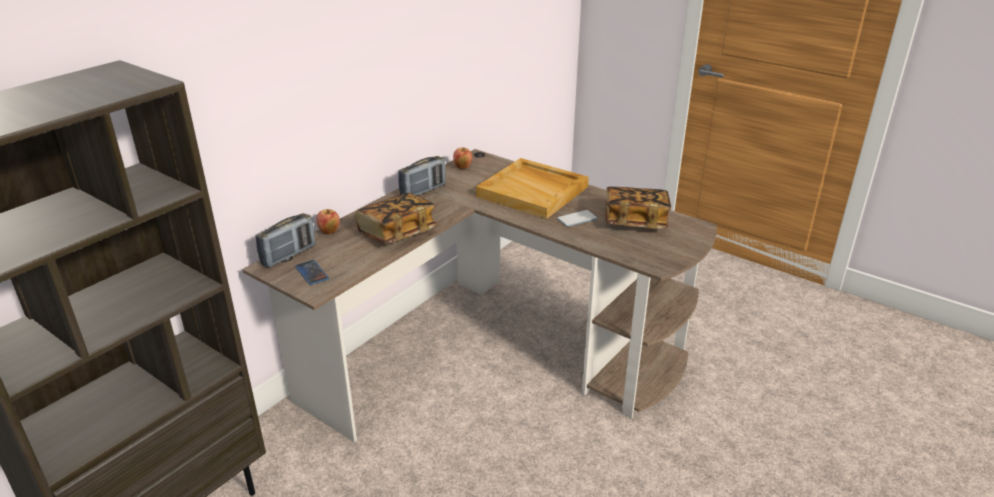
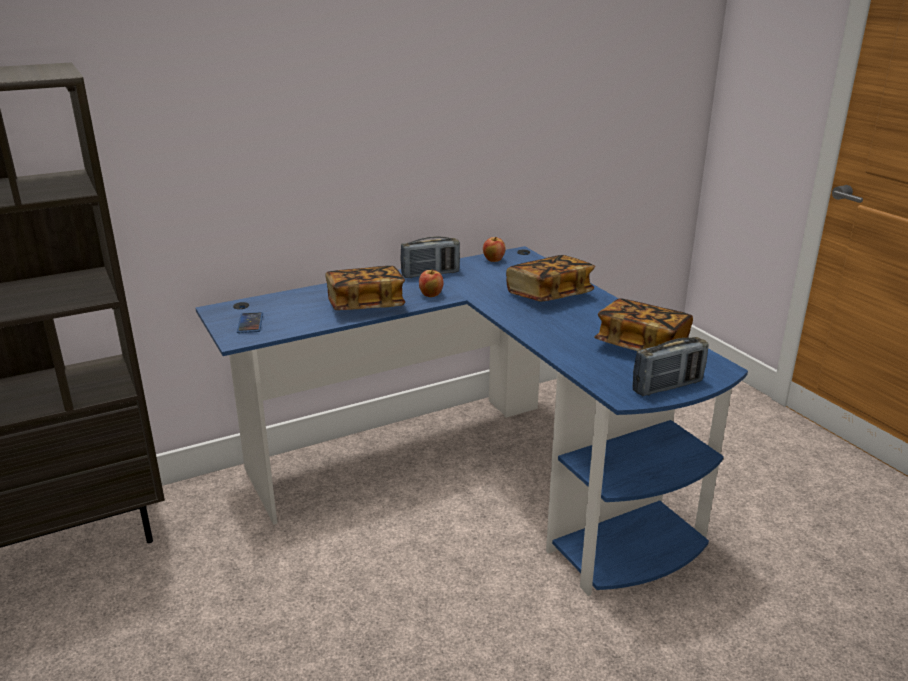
camera: 25 degrees right, 5 degrees down
(289, 255) = (245, 304): radio -> radio (667, 386)
(329, 232) = (302, 292): apple -> apple (430, 295)
(494, 351) = (479, 477): brown desk -> blue desk
(533, 191) = (549, 295): beige tray -> book
(577, 219) = (572, 331): phone -> none

